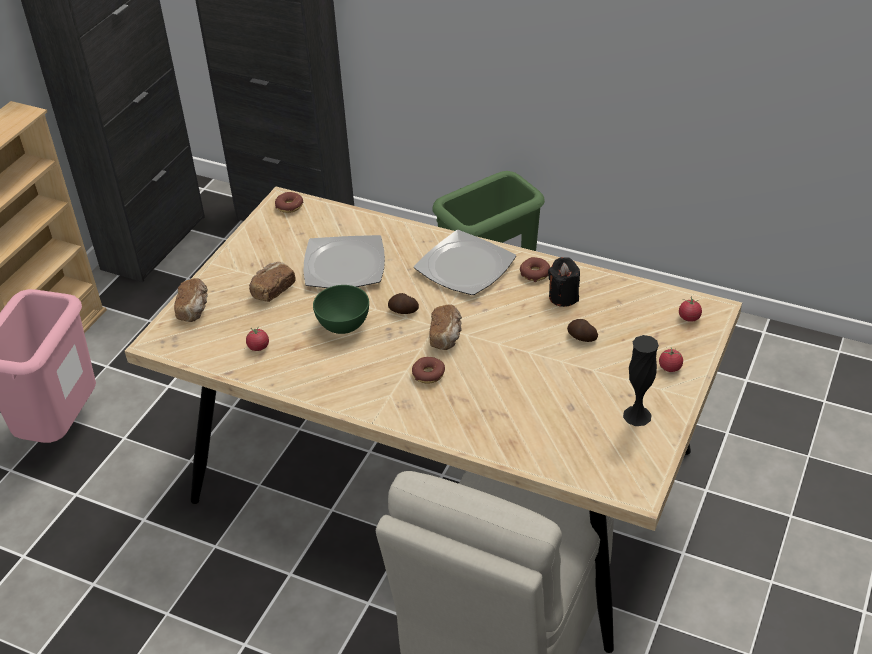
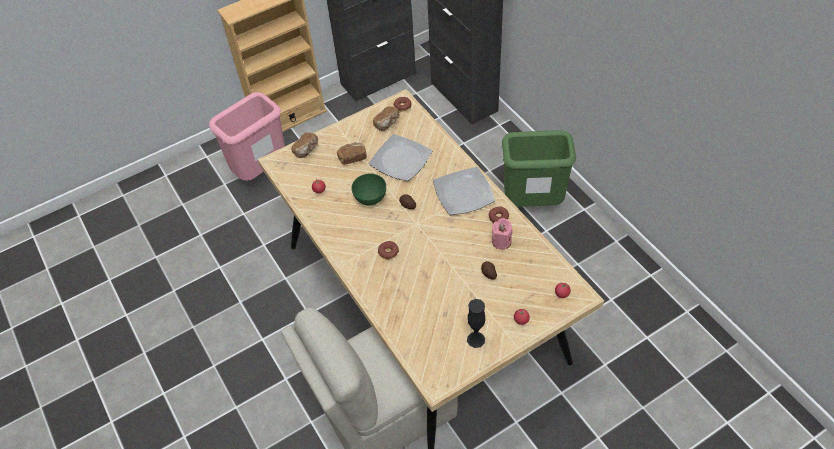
camera: 35 degrees right, 10 degrees up
(446, 336) = (417, 233): bread -> bread (387, 123)
(563, 297) = (501, 241): black candle -> pink candle

